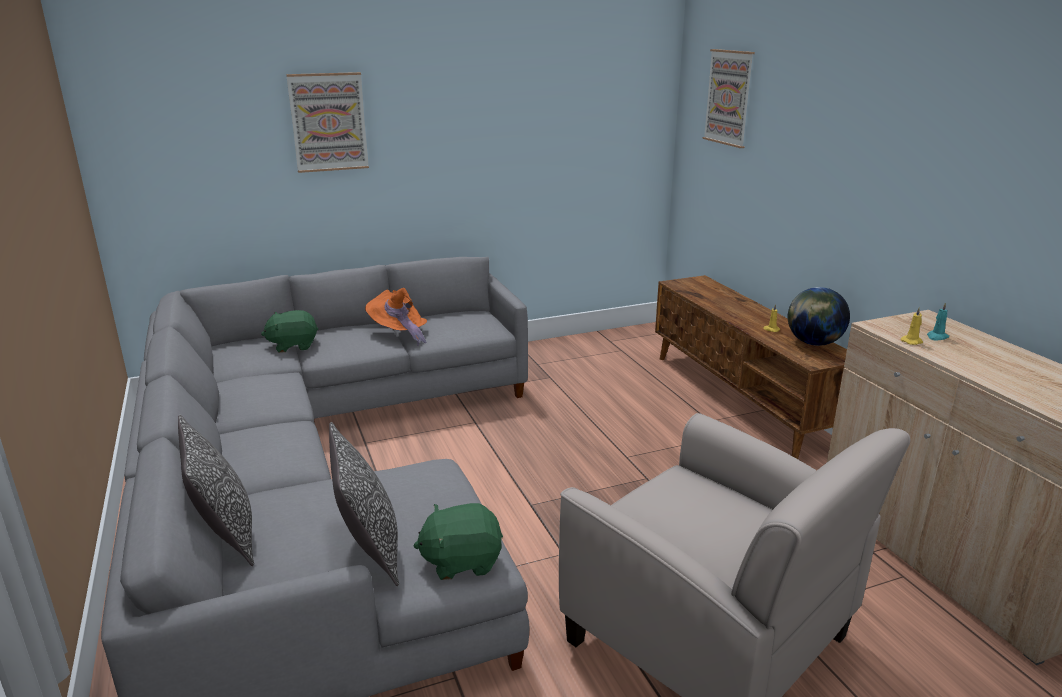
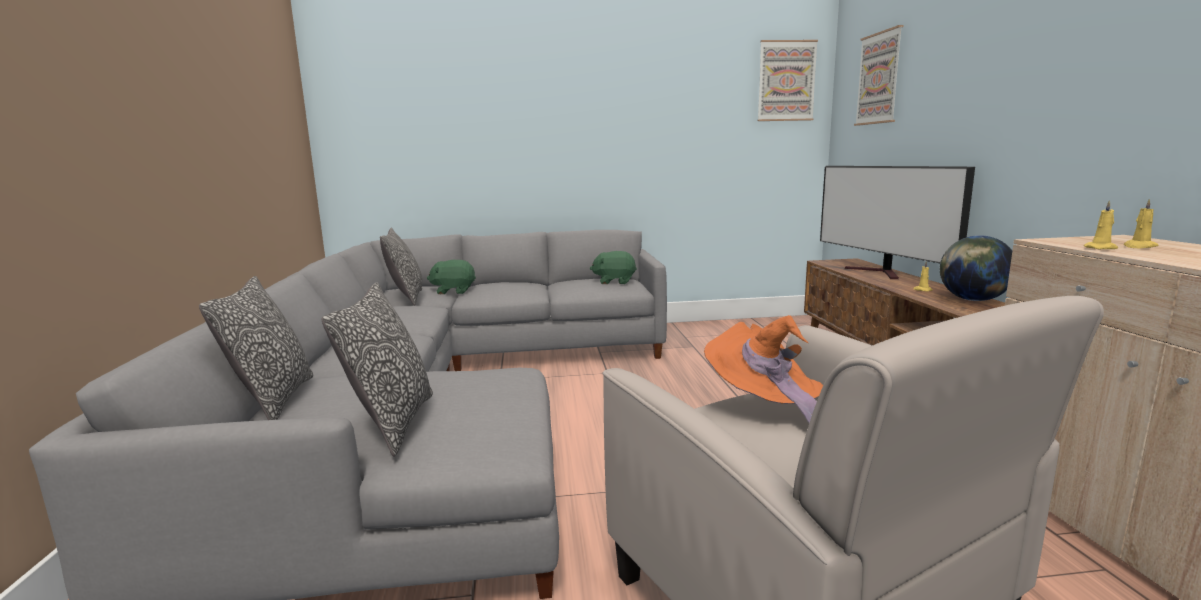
camera: 15 degrees right, 10 degrees down
(248, 363) = (406, 298): none -> pillow
(328, 122) = (507, 109): picture -> picture (786, 81)
(399, 334) = (548, 288): orange hat -> orange hat (765, 408)
(461, 561) = (486, 446): green plush toy -> green plush toy (614, 281)
(731, 302) = (880, 273): none -> television
(937, 337) = (1139, 246): turquoise candle -> yellow candle

